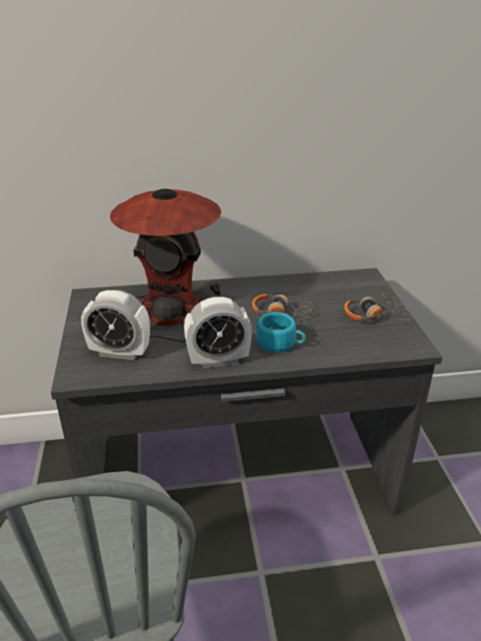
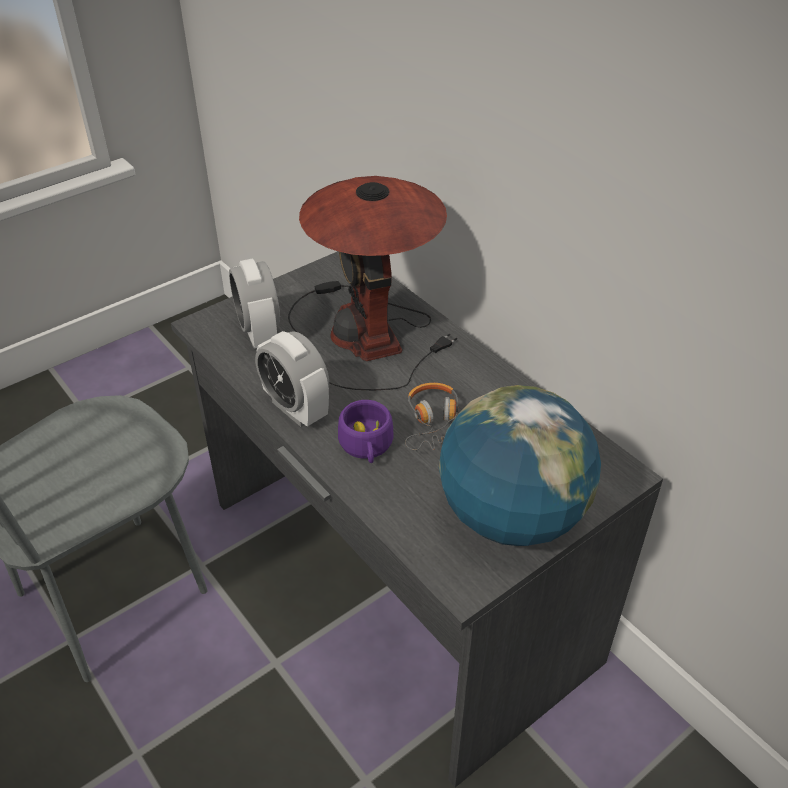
camera: 60 degrees right, 10 degrees up
(280, 344) = (366, 447): turquoise cup -> purple cup
(374, 315) = (511, 516): headphones -> globe

